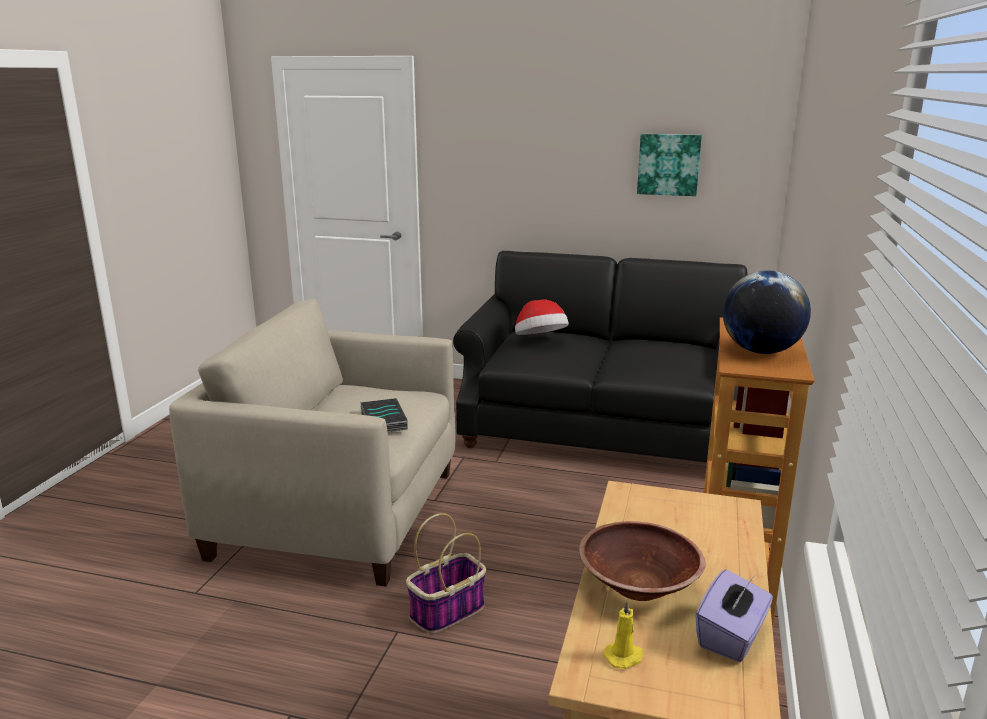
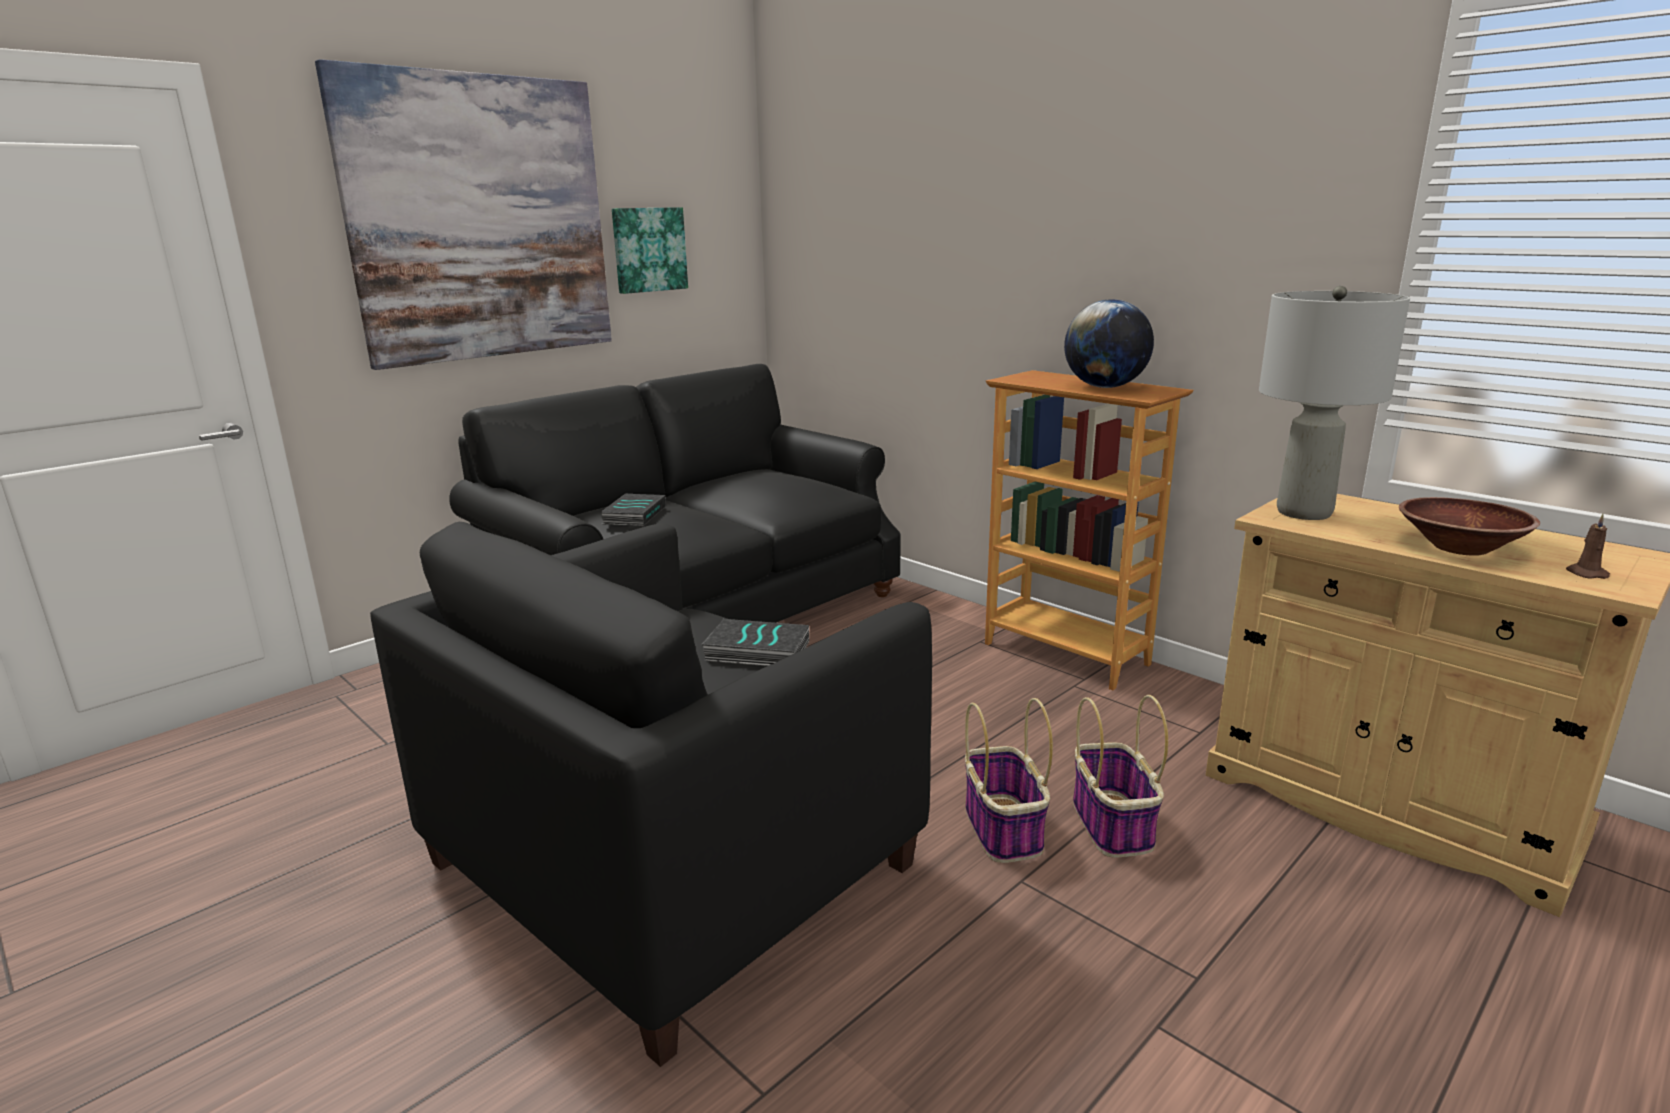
camera: 60 degrees left, 0 degrees up
(339, 513) = (672, 863): beige armchair -> black armchair
(488, 659) = (1113, 825): none -> basket
(540, 340) = (633, 515): hat -> book
(544, 137) = (480, 219): none -> picture
(624, 657) = (1585, 573): yellow candle -> brown candle
(667, 507) = (1304, 512): none -> grey table lamp
(731, 636) = (1540, 538): purple tissue box -> none

